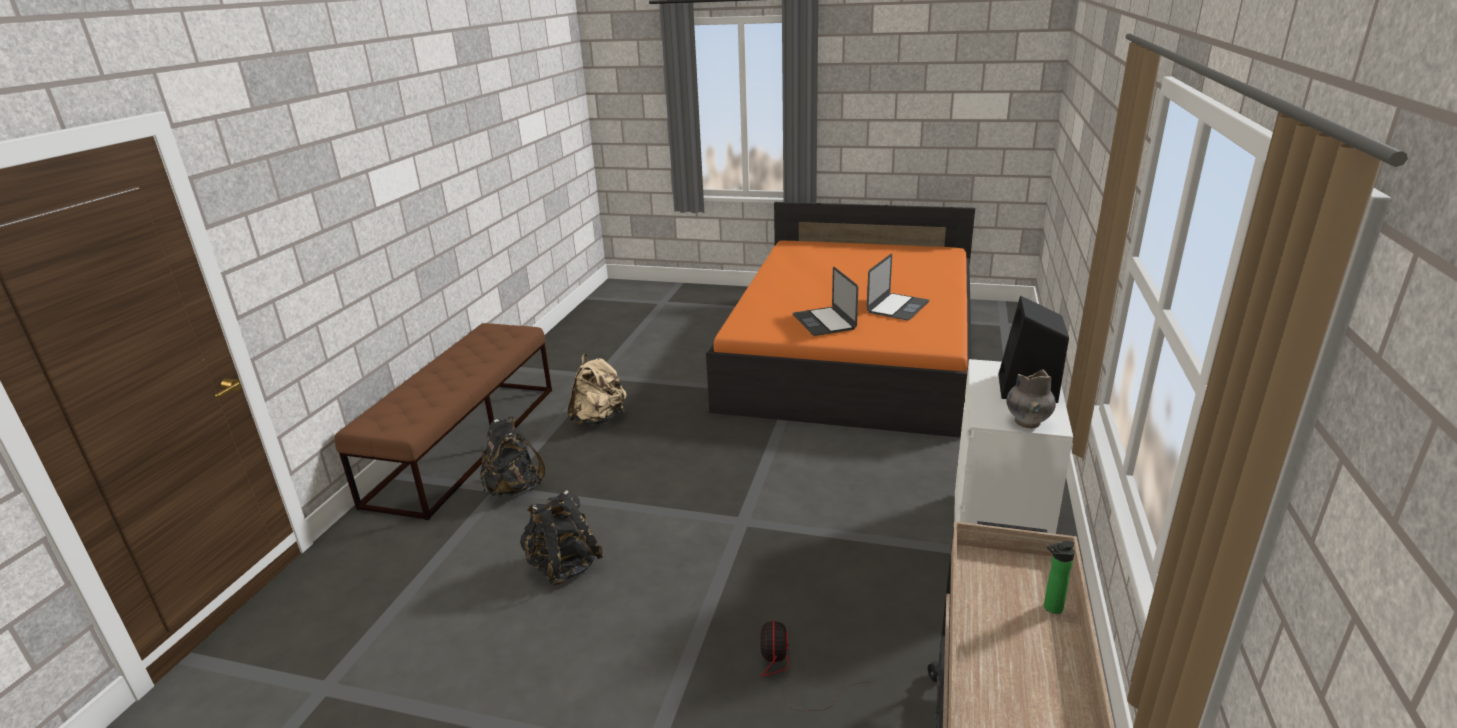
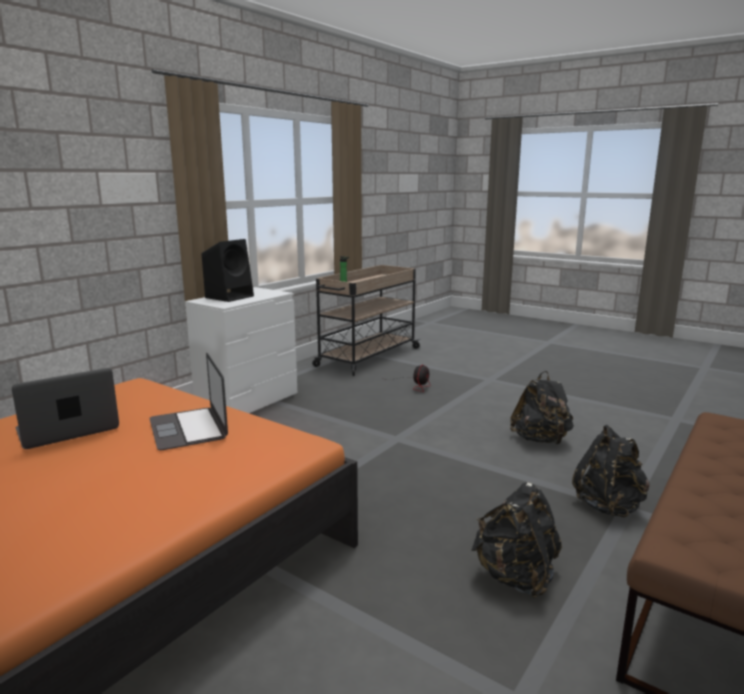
camera: 160 degrees left, 10 degrees down
(599, 419) = (515, 577): beige backpack -> black backpack
(824, 321) = (188, 428): laptop -> laptop turned 150 degrees clockwise
(1027, 422) = (263, 290): grey vase -> none

